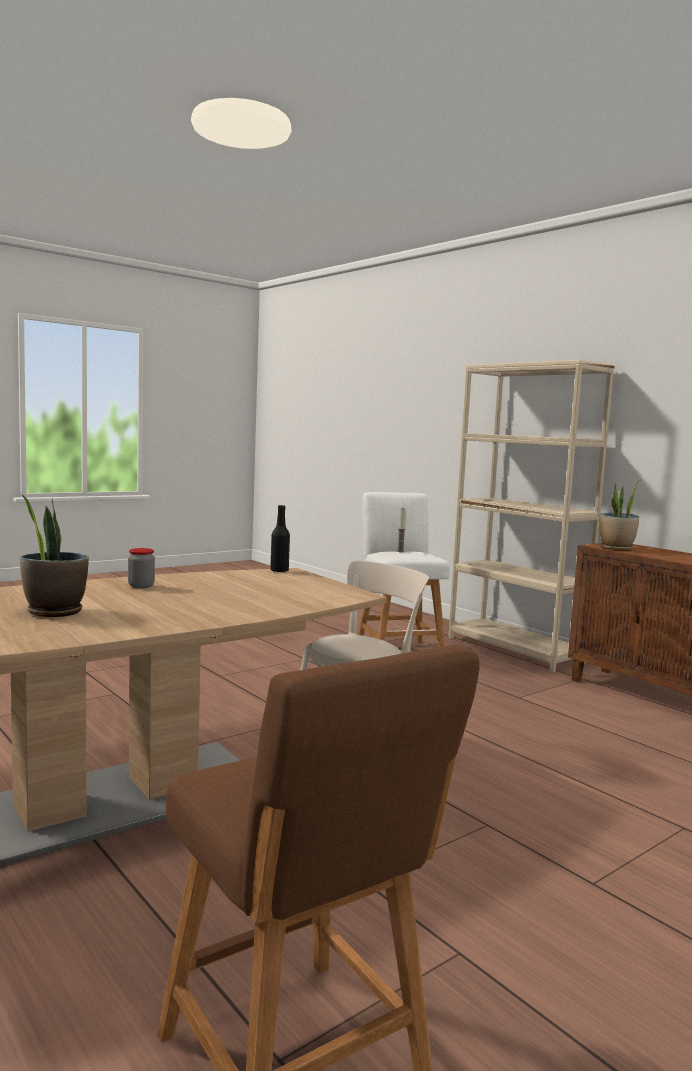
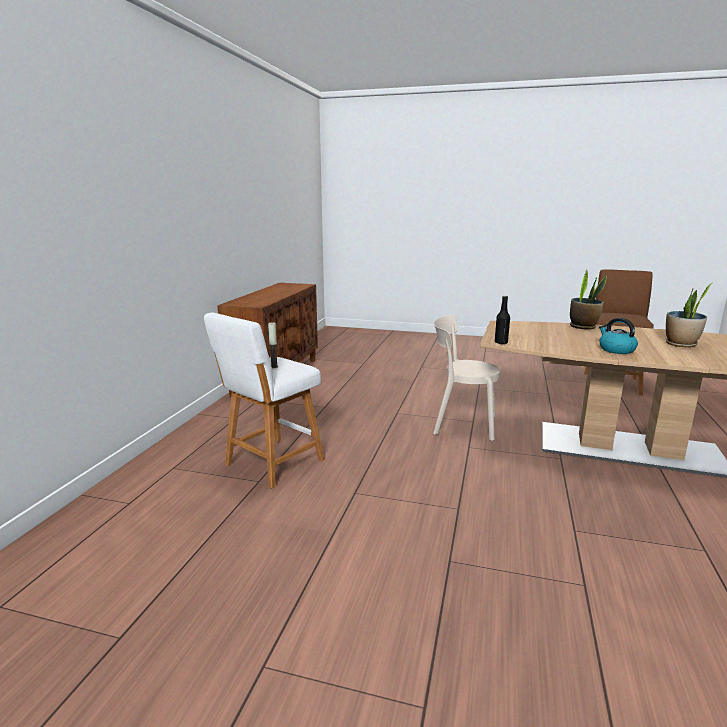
camera: 125 degrees left, 10 degrees up
(141, 586) = (616, 350): jar -> kettle
(514, 650) = (209, 426): beige bookcase -> none
(616, 548) = (260, 302): potted plant -> potted plant (583, 327)

